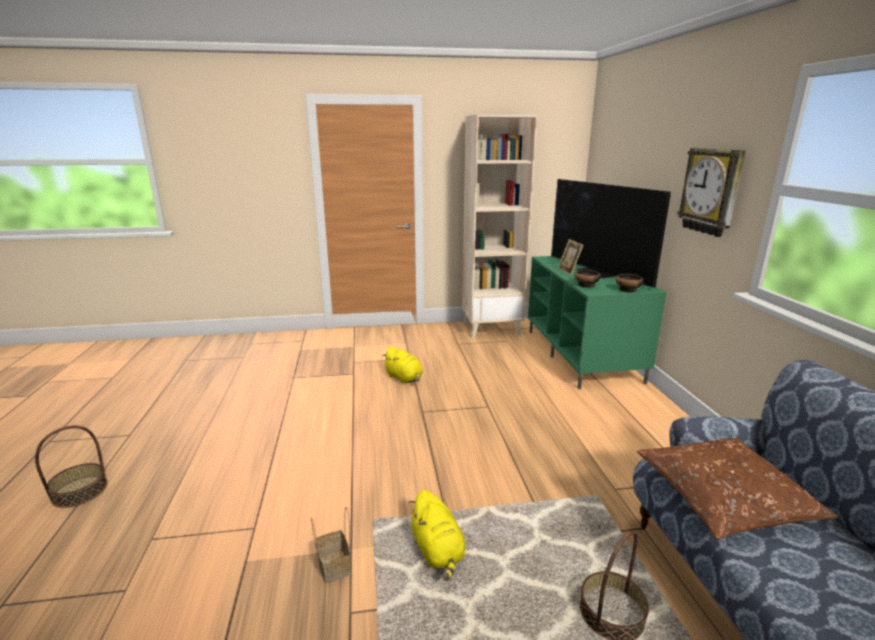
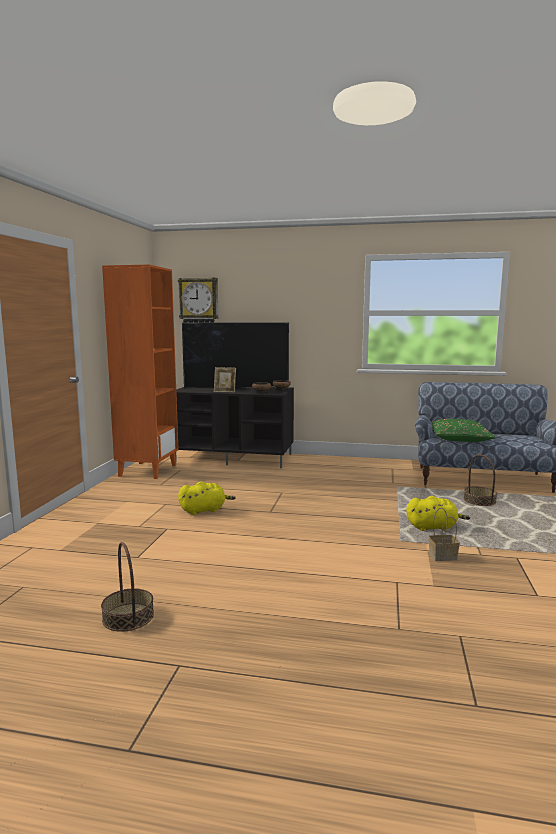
camera: 70 degrees left, 10 degrees down
(80, 491) = (298, 688): basket -> basket (128, 617)
(491, 329) = (147, 470): beige bookcase -> orange bookcase
(583, 355) = (235, 458): green tv stand -> black tv stand
(711, 191) = (317, 319): wall clock -> wall clock (199, 301)
(724, 497) = (459, 438): brown pillow -> green pillow

